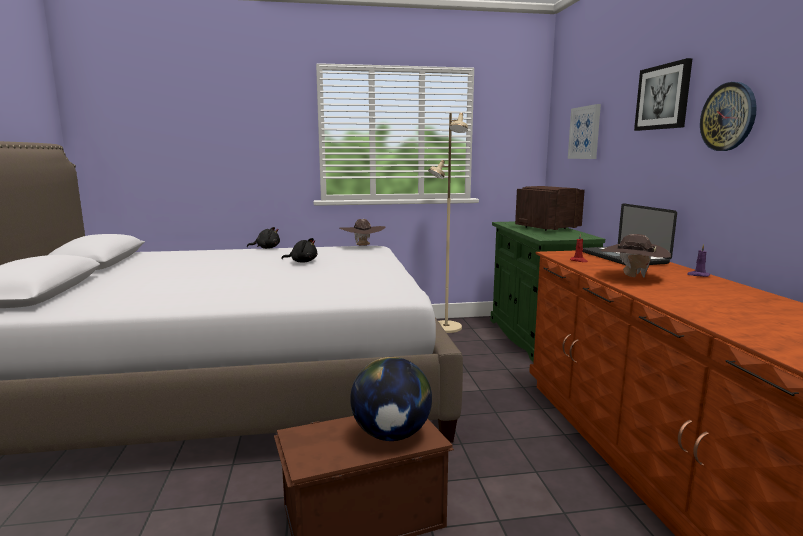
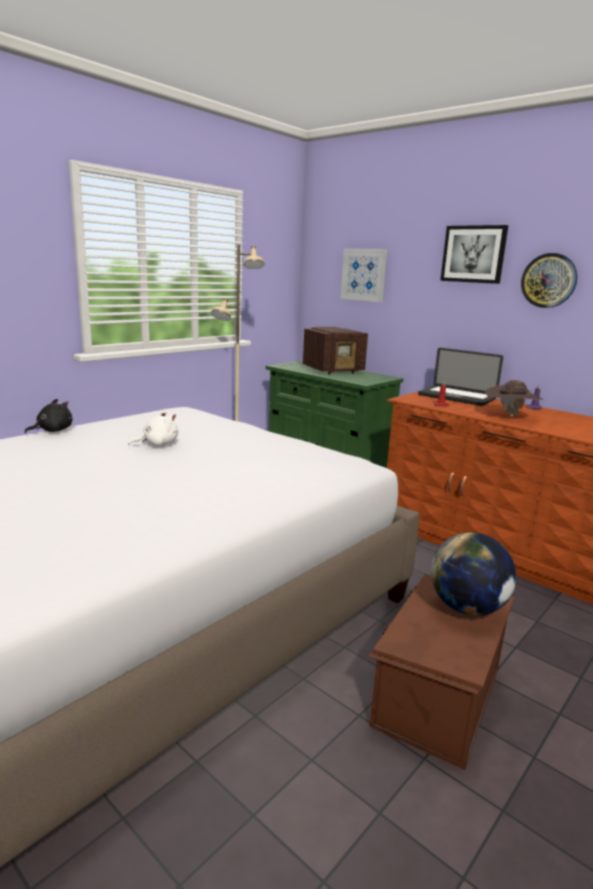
camera: 40 degrees left, 5 degrees up
(302, 262) = (157, 444): black plush toy -> white plush toy
(362, 246) = (171, 411): brown hat -> none
(546, 228) = (334, 370): radio -> radio turned 135 degrees counterclockwise

